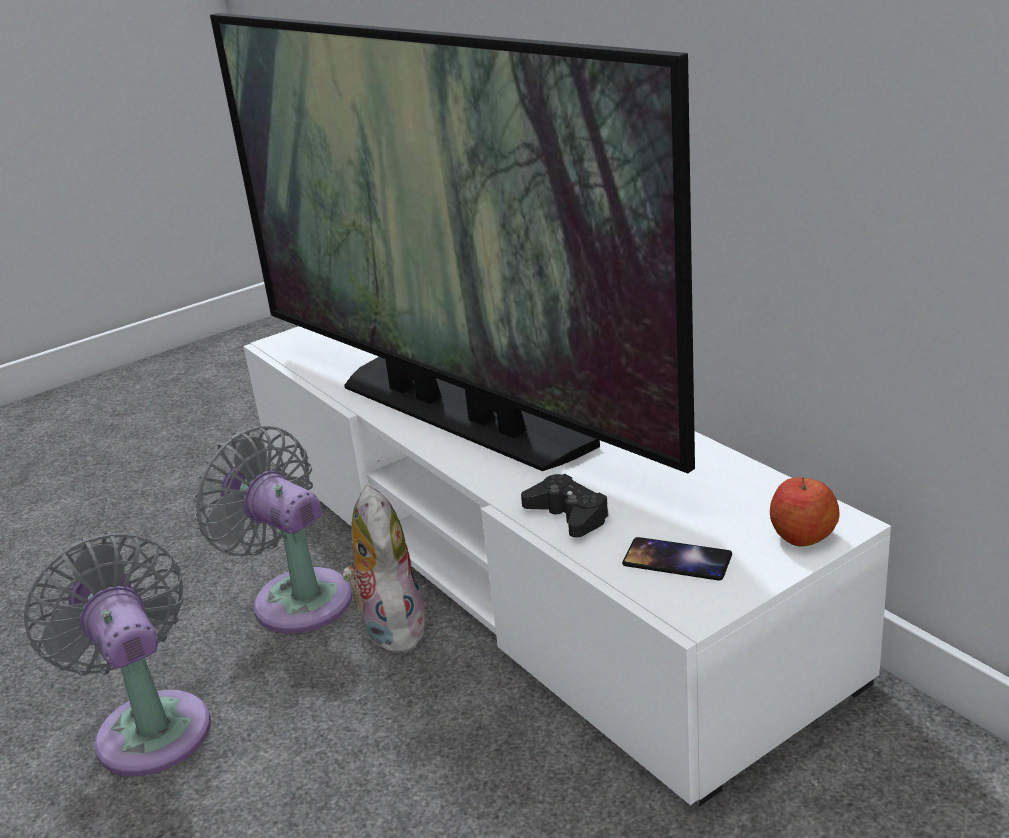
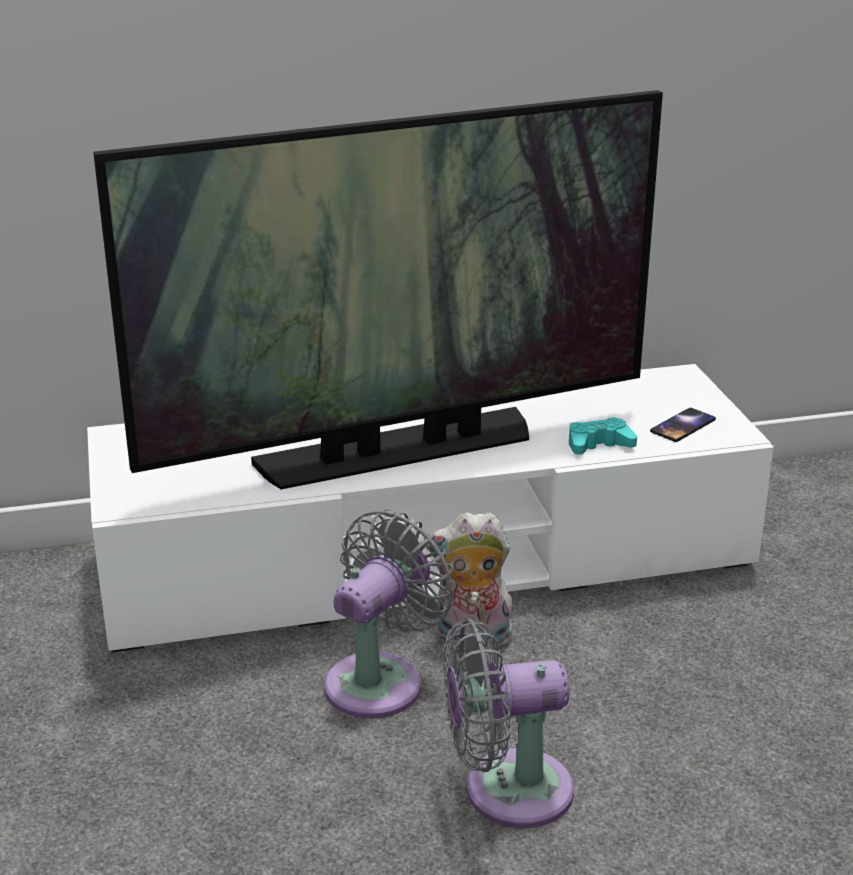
camera: 70 degrees left, 0 degrees up
(296, 597) = (380, 680): grey fan -> grey fan turned 150 degrees clockwise
(568, 515) = (598, 445): black game controller -> turquoise game controller
(802, 535) = (686, 386): apple -> none

